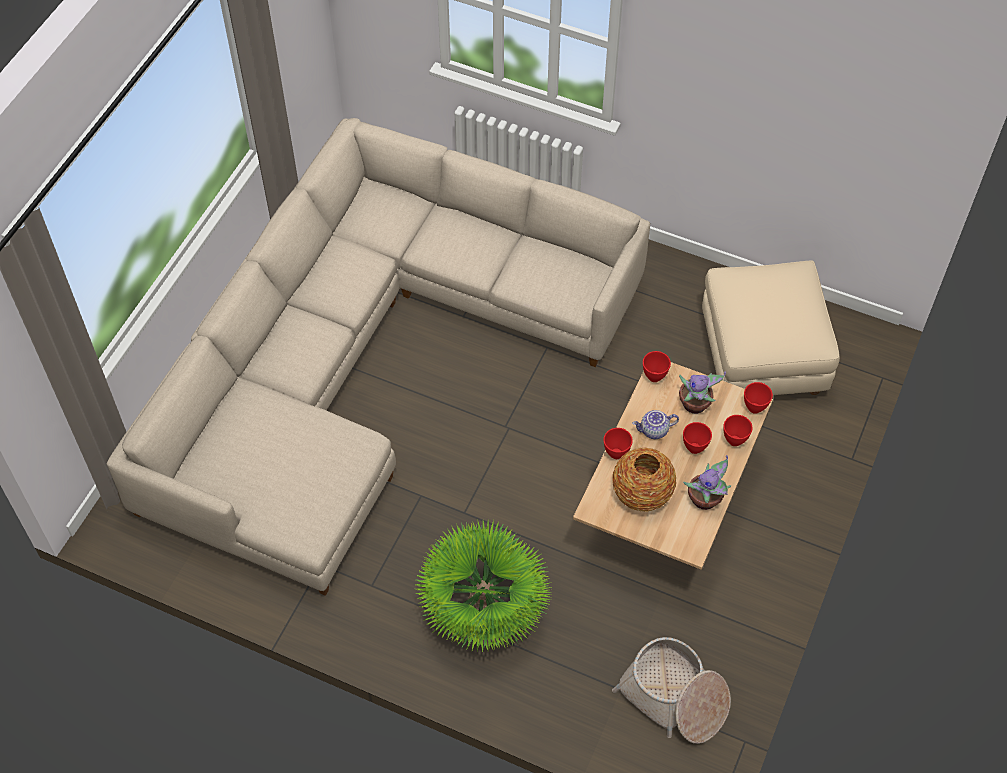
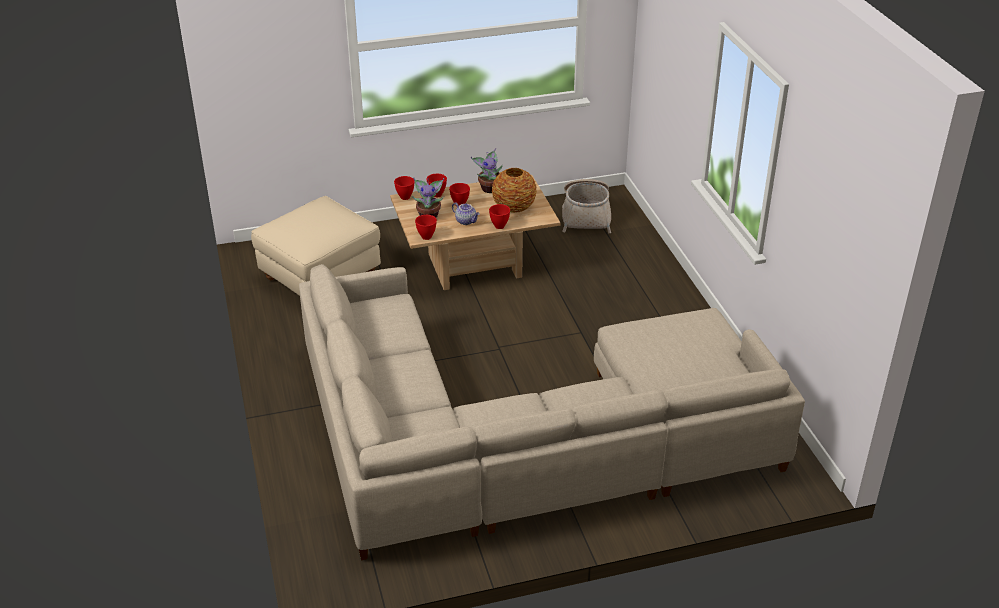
camera: 130 degrees left, 20 degrees down
(484, 613) = (630, 292): potted plant -> none

